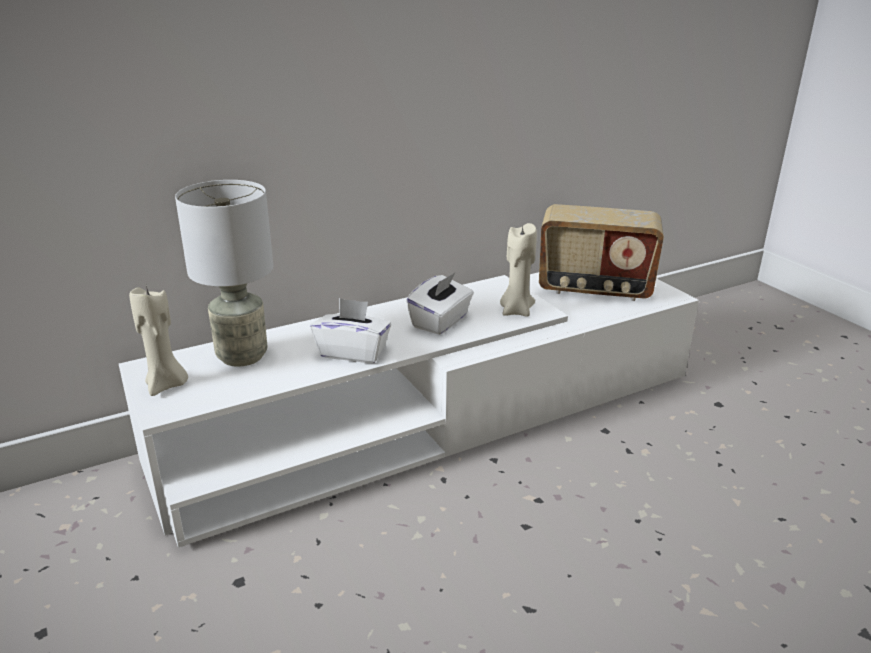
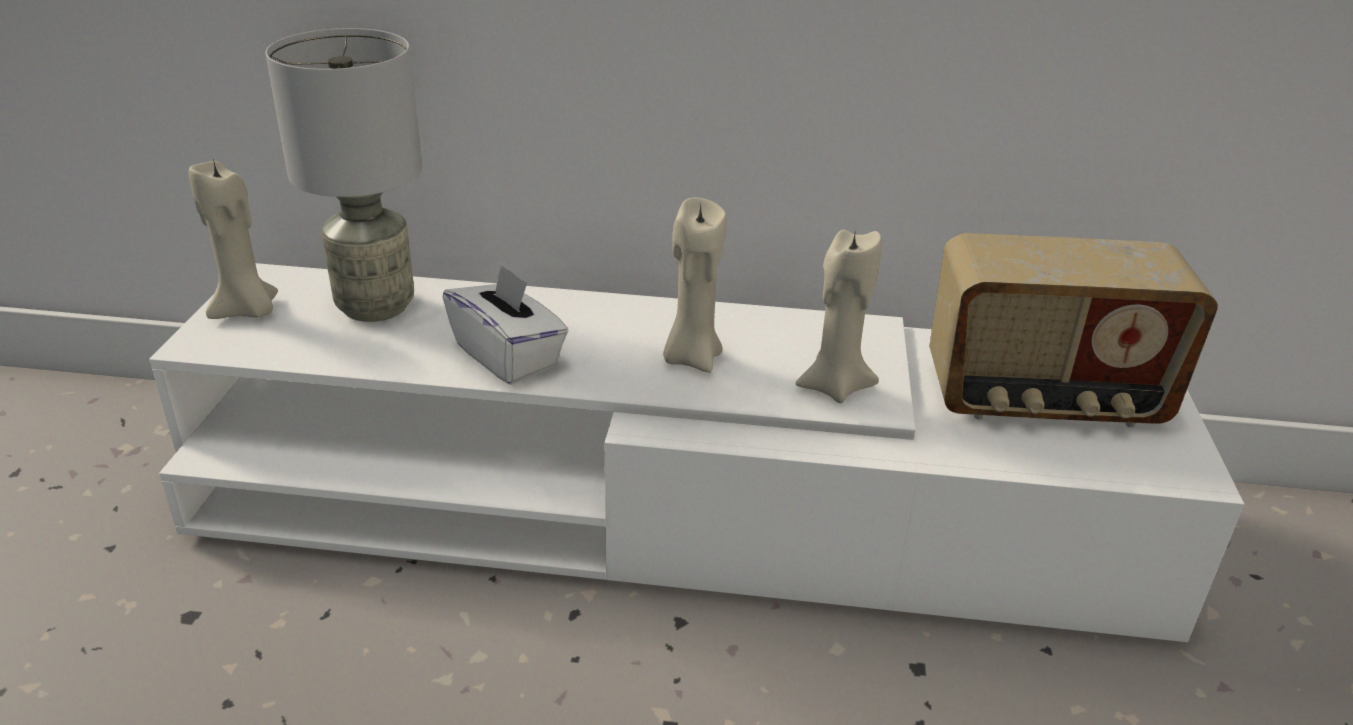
camera: 35 degrees right, 5 degrees up
(440, 321) = (691, 358): white tissue box -> beige candle
(594, 289) = (1043, 401): radio -> radio turned 45 degrees counterclockwise

